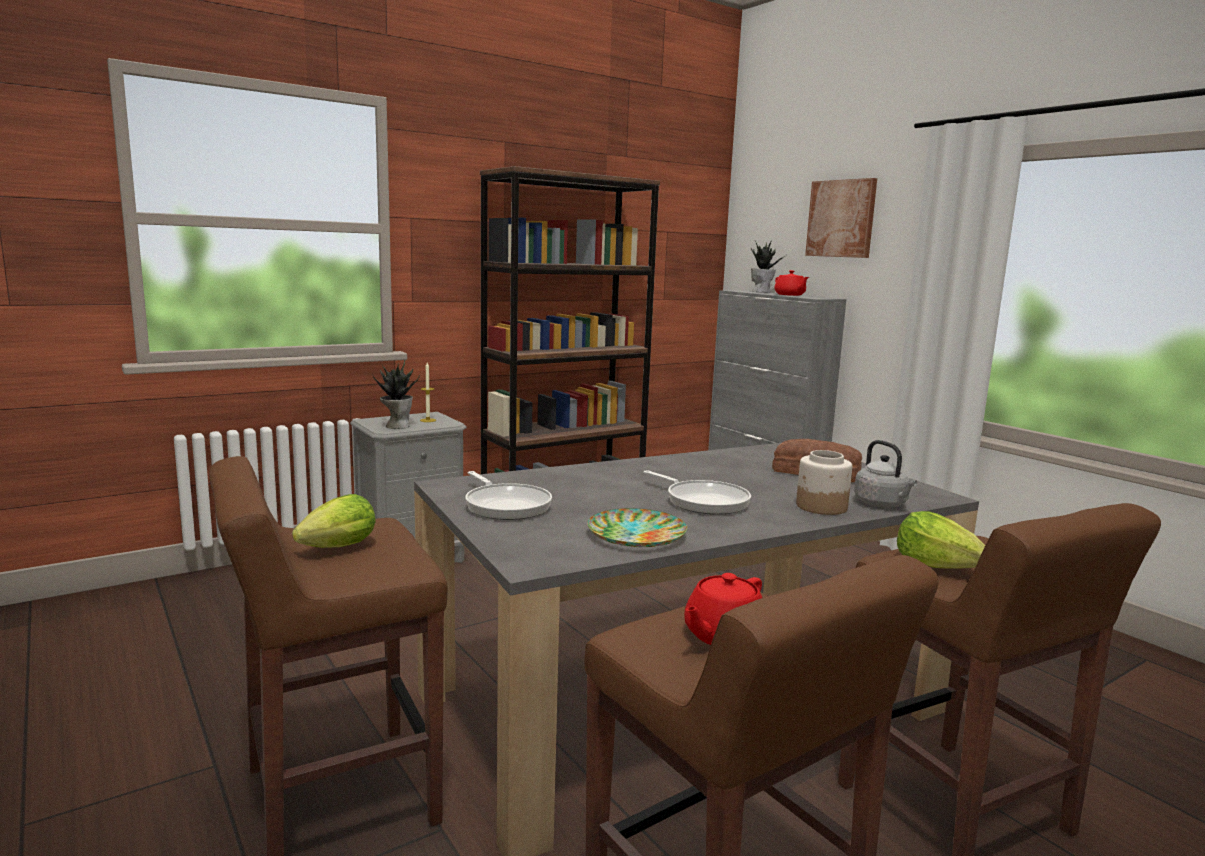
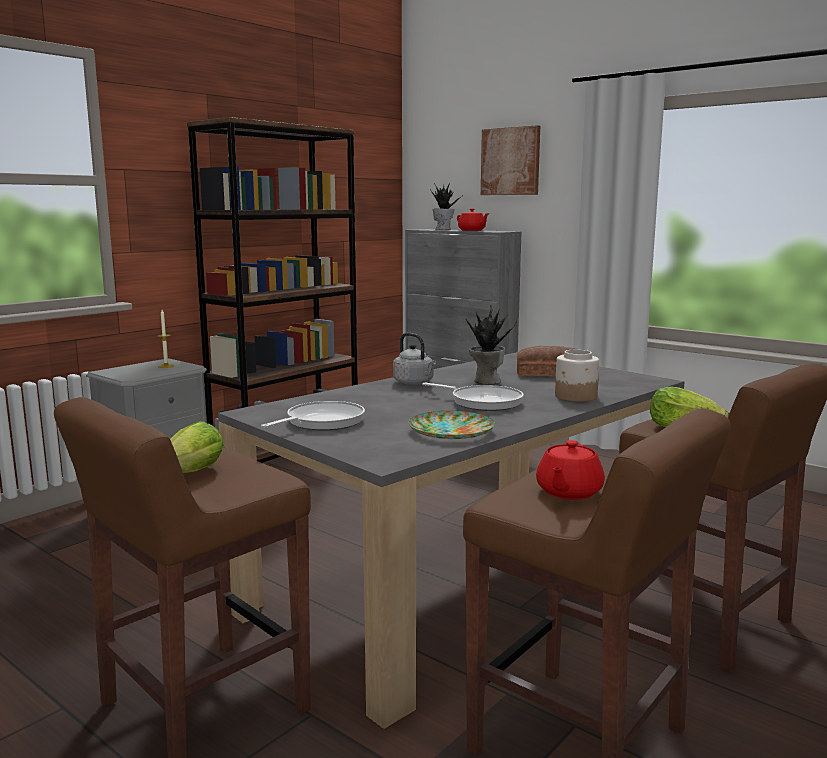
camera: 15 degrees left, 0 degrees up
(397, 426) = (140, 373): potted plant -> potted plant (486, 381)
(506, 505) = (321, 422): frying pan -> frying pan turned 90 degrees counterclockwise
(882, 504) = (619, 390): grey kettle -> grey kettle (415, 383)

